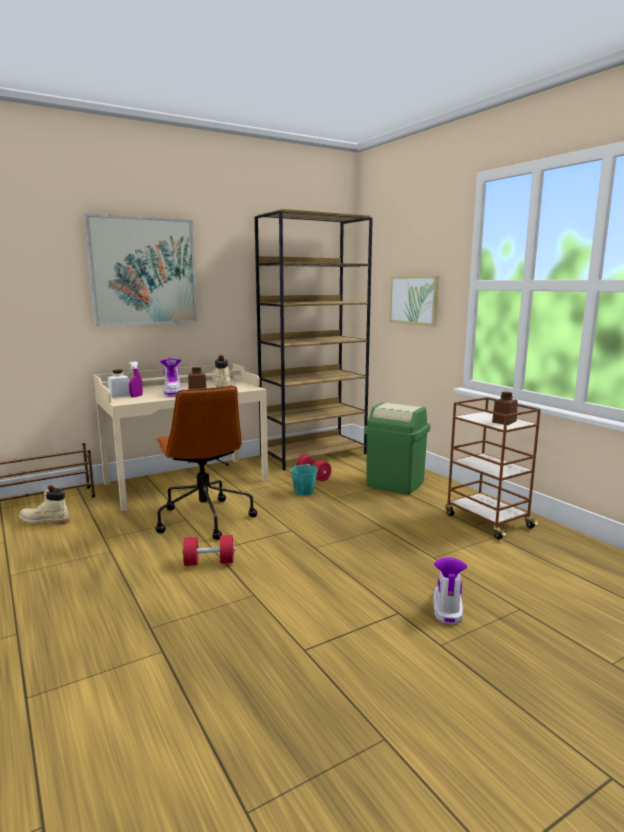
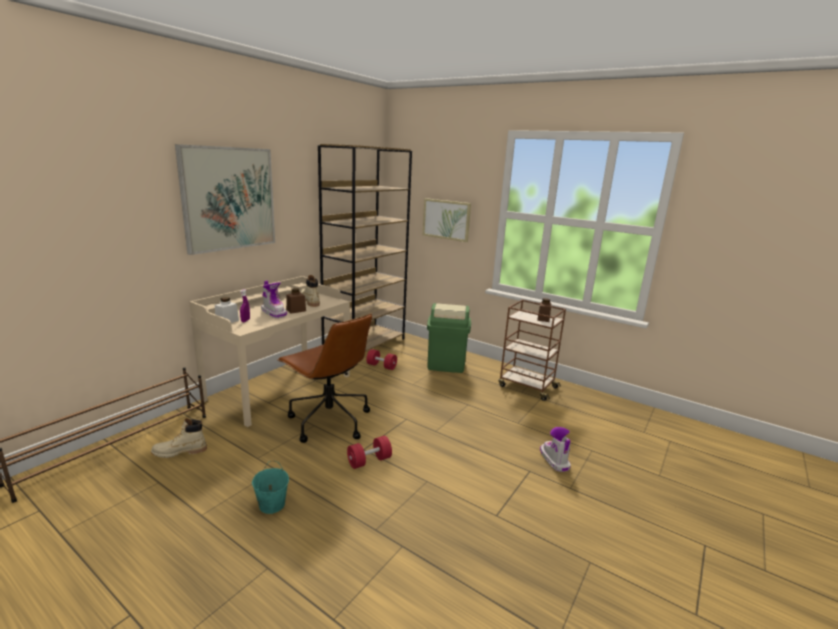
camera: 25 degrees left, 5 degrees up
(303, 492) = (386, 382): turquoise bucket -> turquoise bucket (271, 505)

